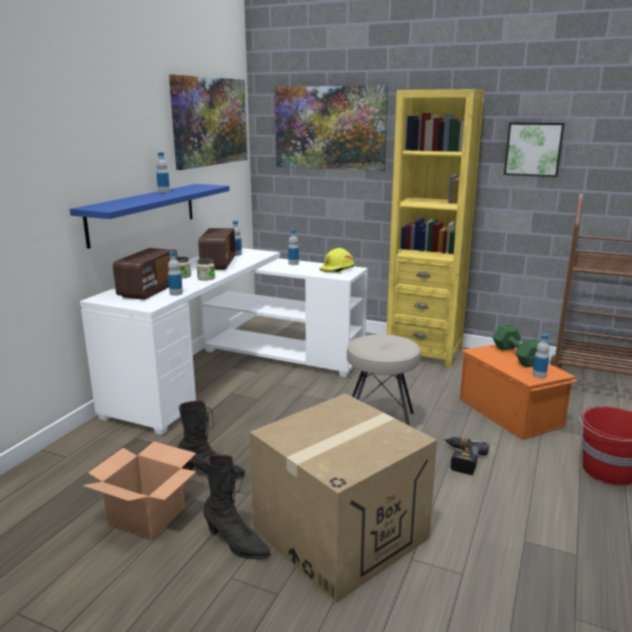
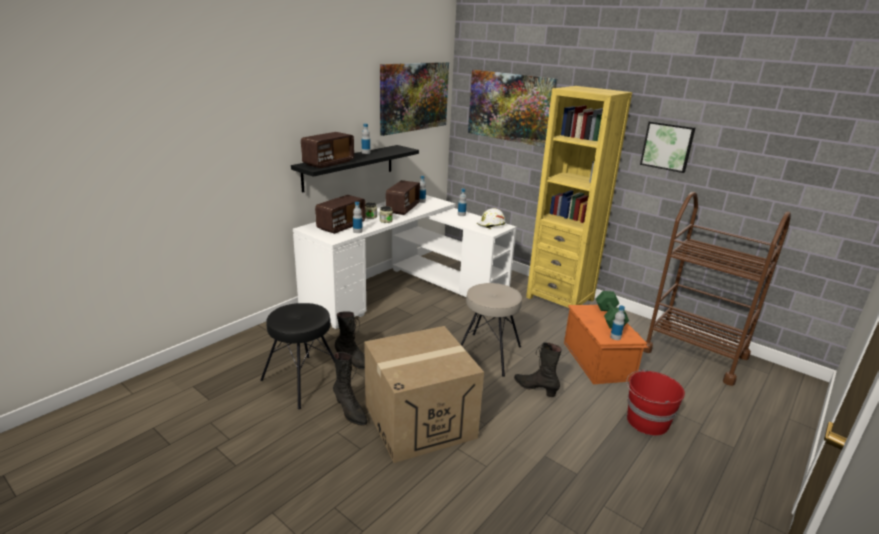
camera: 15 degrees right, 5 degrees up
(123, 203) = (328, 163): none -> radio
(143, 213) = (349, 167): blue shelf -> black shelf
(145, 515) = (303, 381): cardboard box -> black stool
(337, 270) = (491, 225): yellow hard hat -> white hard hat
(461, 459) = (535, 388): power drill -> black boot

